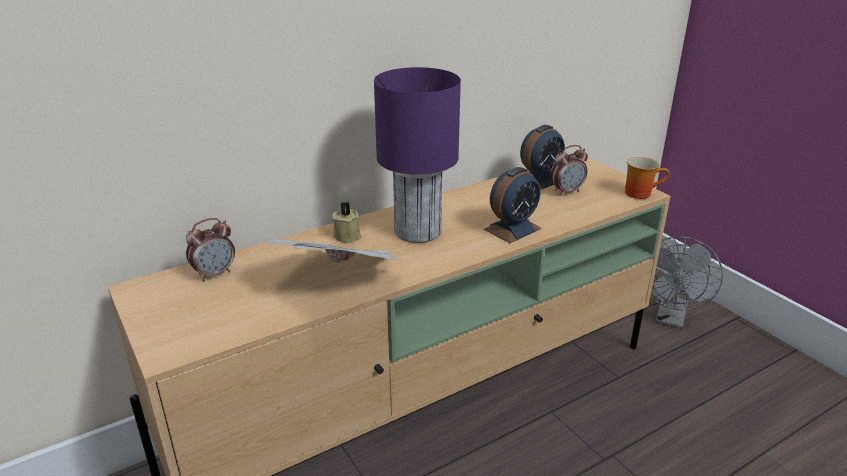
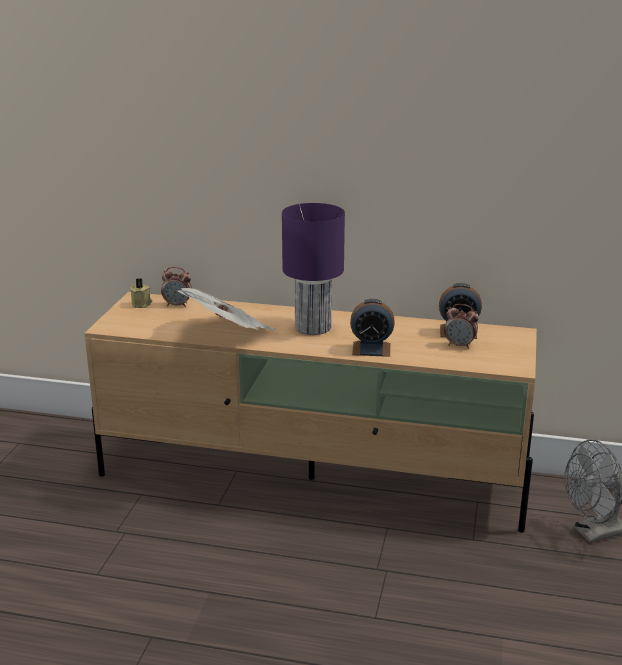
camera: 45 degrees right, 5 degrees down
(347, 236) = (271, 314): beige candle -> beige candle (142, 304)
(640, 192) = (514, 367): mug -> none

